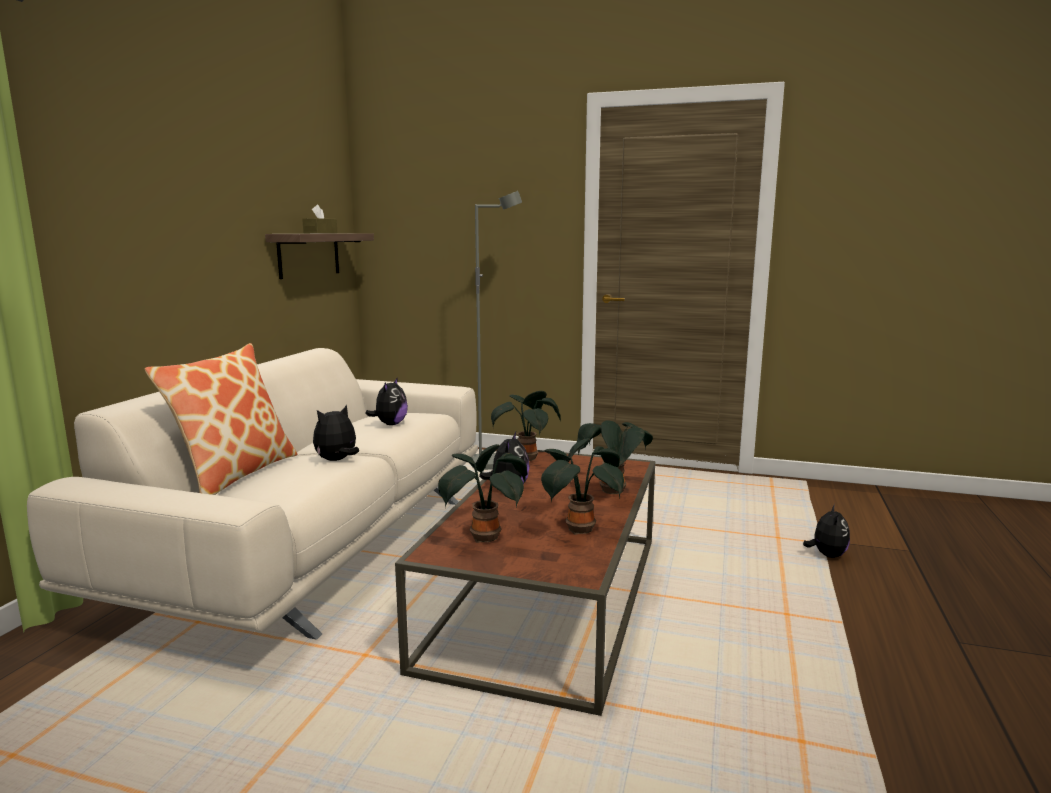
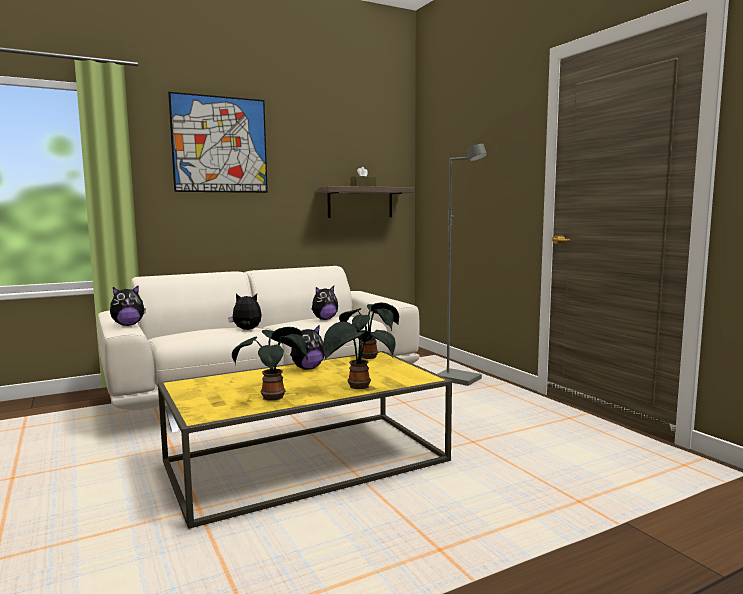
camera: 45 degrees right, 5 degrees down
(144, 164) = (220, 144): none -> picture
(235, 474) = (202, 328): pillow -> none
(484, 536) = (222, 385): potted plant -> none
(546, 598) = (306, 462): brown coffee table -> yellow coffee table
(826, 555) = (598, 534): plush toy -> plush toy (128, 325)

